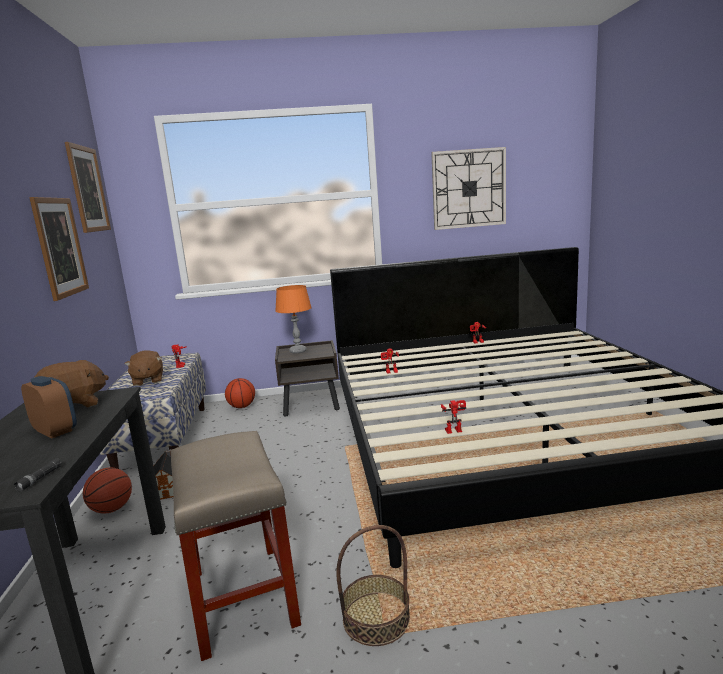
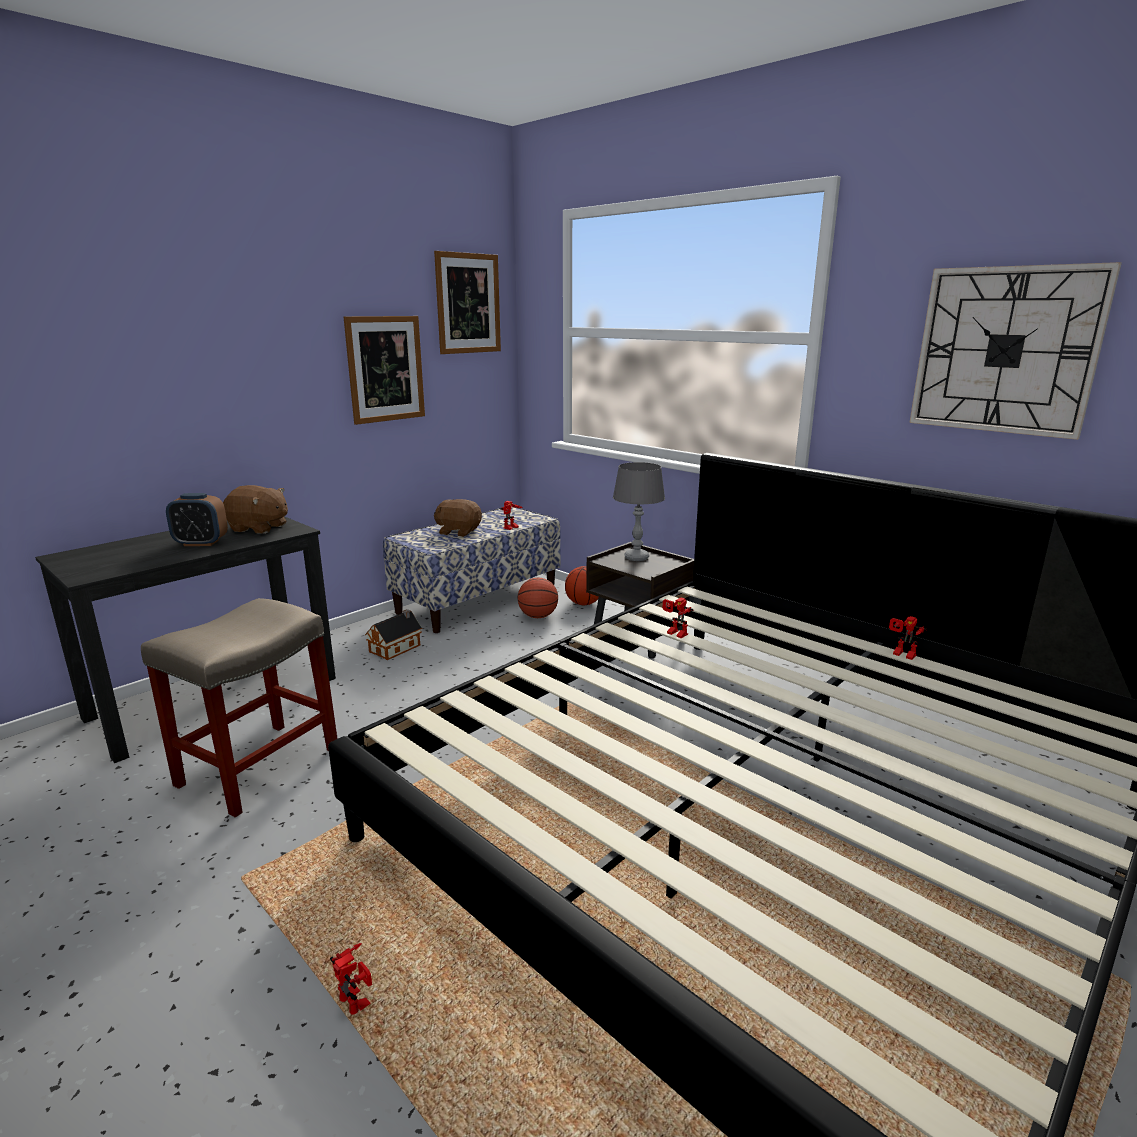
camera: 50 degrees right, 5 degrees up
(40, 478) = (109, 572): black flashlight -> none
(55, 431) = (201, 543): alarm clock -> alarm clock turned 90 degrees clockwise
(112, 509) = (344, 642): basketball -> basketball (538, 616)
(147, 380) = (458, 532): brown plush toy -> brown plush toy turned 75 degrees clockwise
(298, 351) = (636, 557): orange table lamp -> grey table lamp
(376, 618) = (264, 861): basket -> none
(454, 429) = (535, 737): toy robot -> toy robot (359, 1001)

